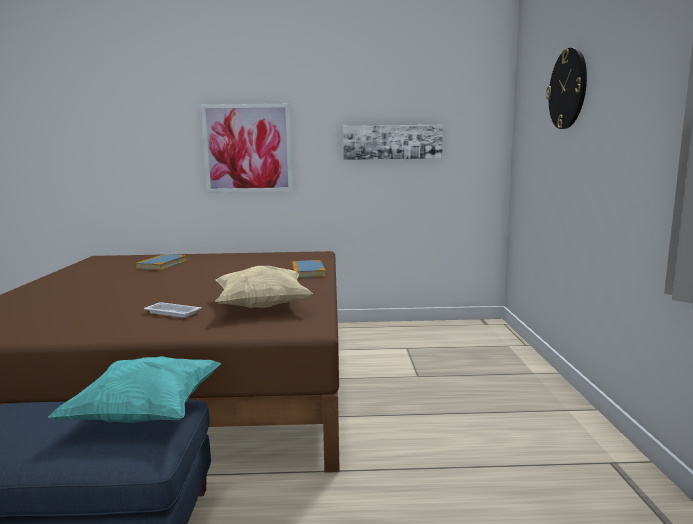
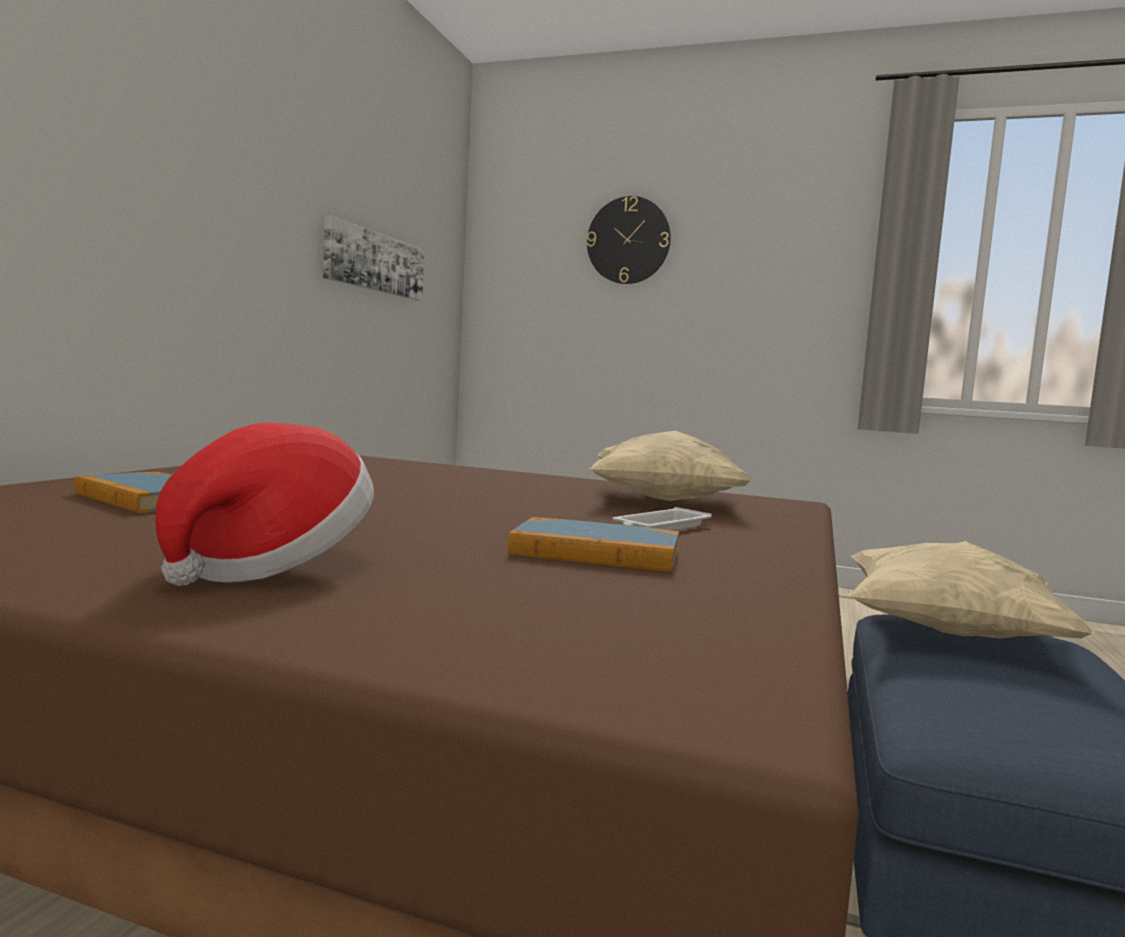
camera: 70 degrees left, 5 degrees down
(67, 289) = (271, 565): none -> hat
(146, 414) = (948, 633): turquoise pillow -> beige pillow
(247, 148) = (179, 214): picture -> none
(307, 271) = (461, 470): book -> book (596, 552)

